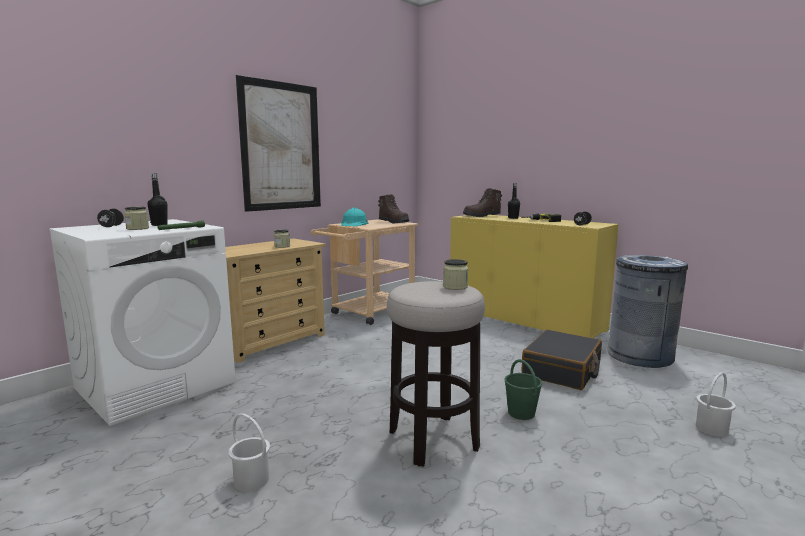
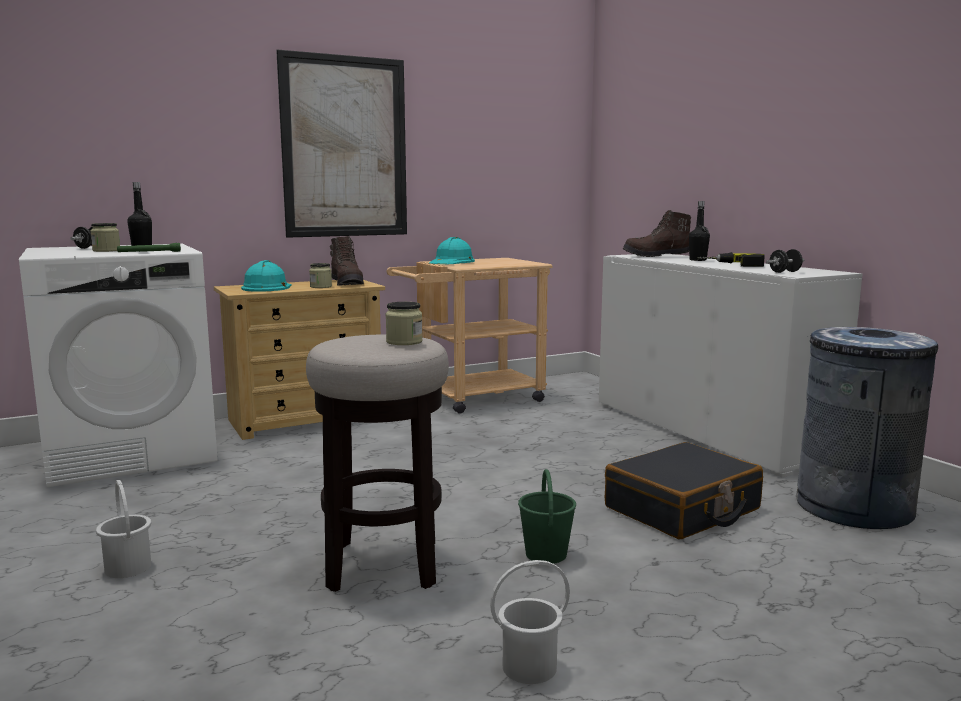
camera: 20 degrees right, 0 degrees up
(243, 249) = (267, 287): none -> turquoise hard hat
(394, 222) = (518, 261): brown boot -> brown boot (347, 283)
(523, 319) = (706, 430): yellow cabinet -> white cabinet
(711, 429) = (845, 630): white bucket -> white bucket (528, 666)

